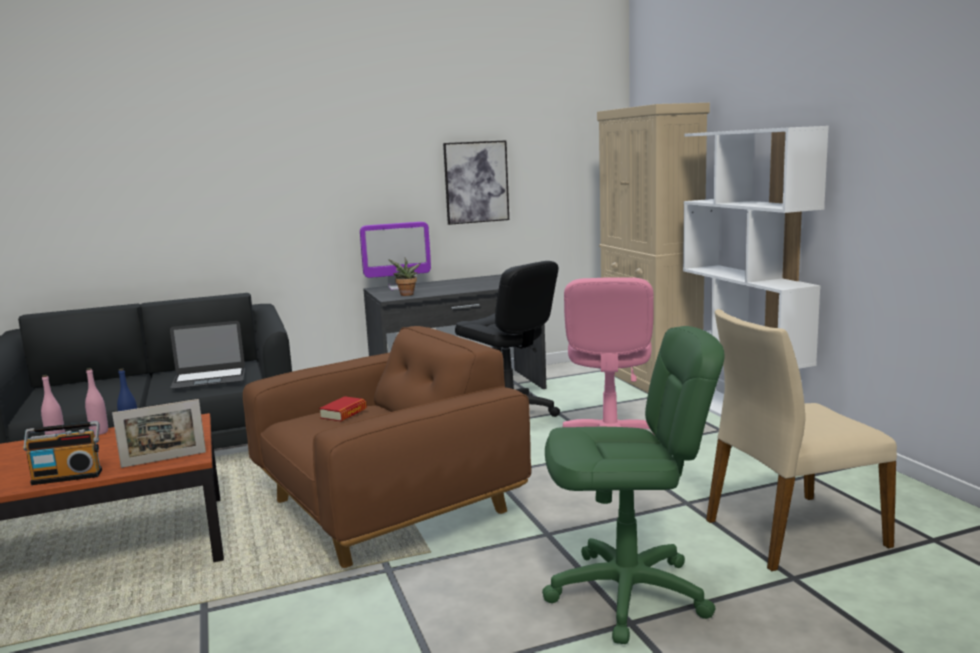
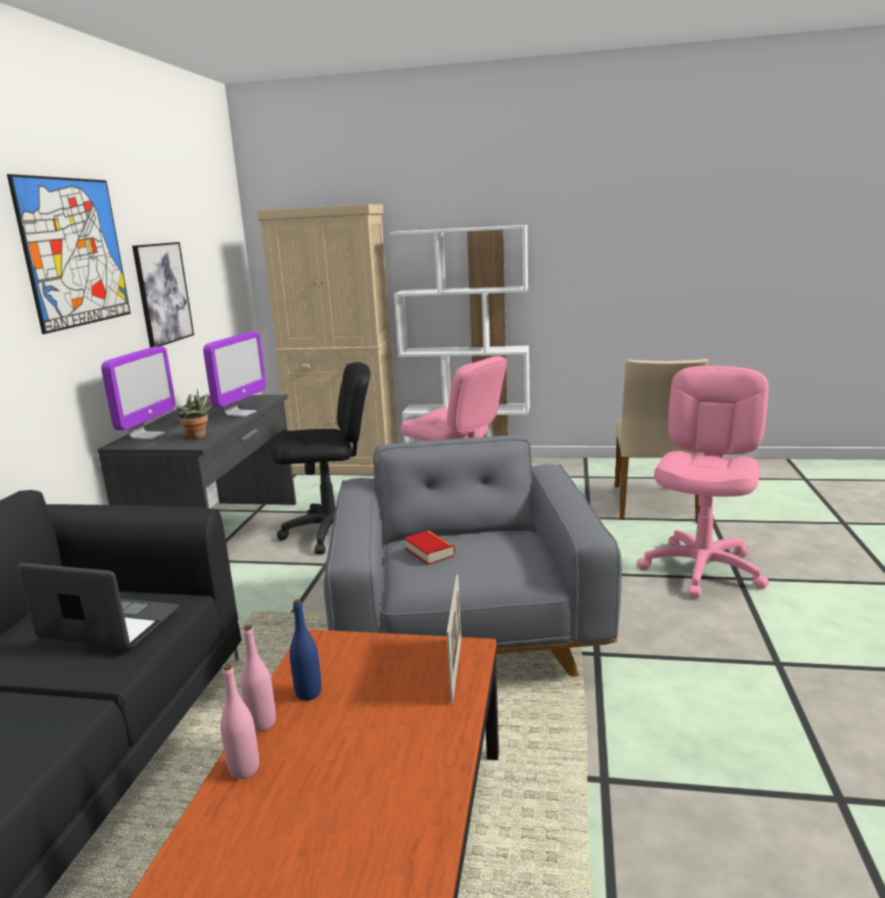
camera: 60 degrees left, 5 degrees up
(68, 476) = (441, 751): radio -> none
(209, 379) = (109, 624): laptop -> laptop turned 90 degrees counterclockwise
(374, 147) = (75, 252): none -> picture
(387, 507) = (467, 631): brown armchair -> grey armchair
(474, 288) = (240, 414): none -> monitor
(628, 594) = (702, 569): green office chair -> pink office chair

